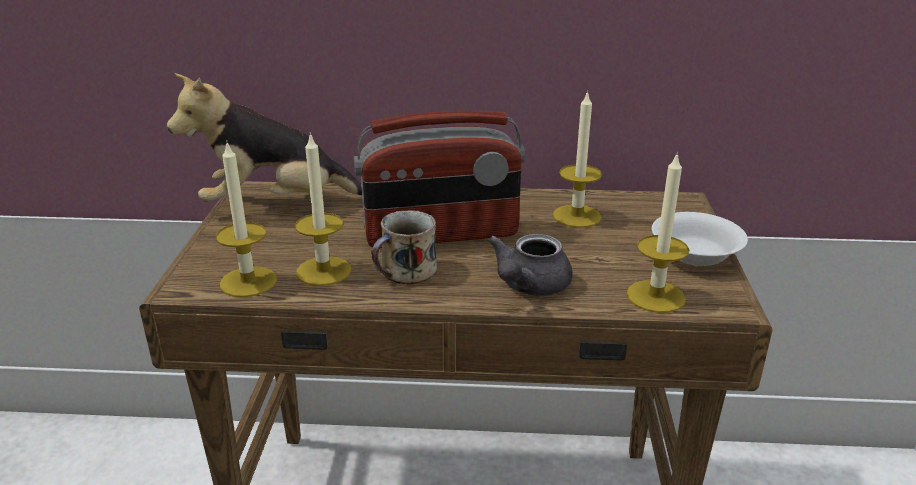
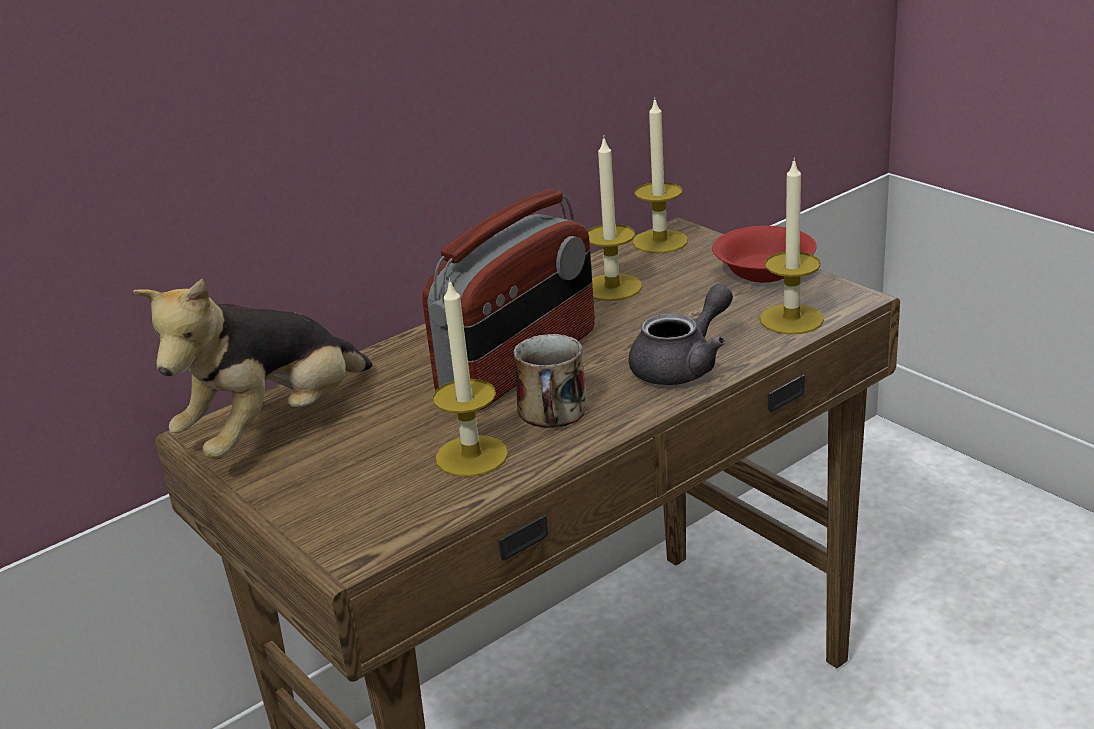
camera: 40 degrees left, 0 degrees up
(248, 282) = (413, 508): candle -> candle (660, 241)
(528, 286) = (683, 365): grey teapot -> grey teapot turned 120 degrees counterclockwise
(694, 255) = (764, 273): white bowl -> red bowl

